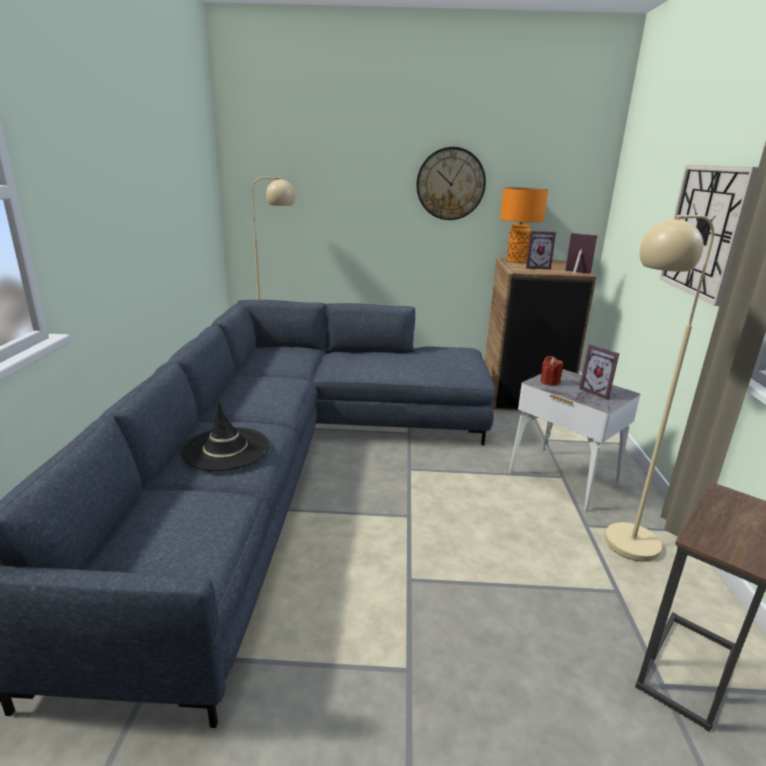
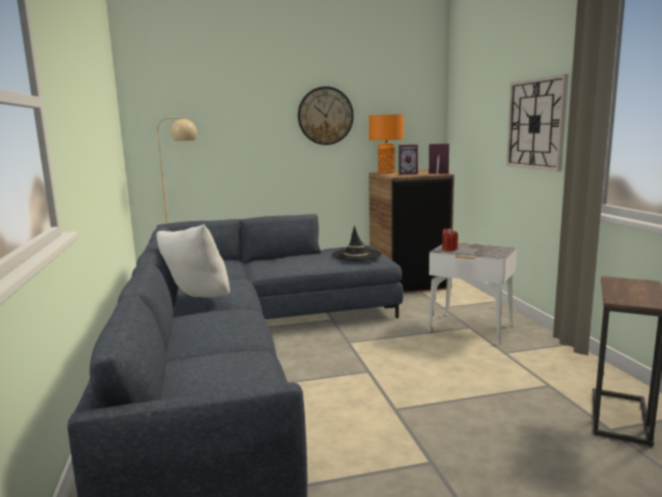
camera: 15 degrees left, 10 degrees down
(226, 449) = (218, 326): black hat -> black hat (356, 255)
(234, 403) = (196, 300): none -> white pillow
(598, 392) = (488, 250): picture frame -> none
(619, 548) = (535, 361): beige floor lamp -> none

